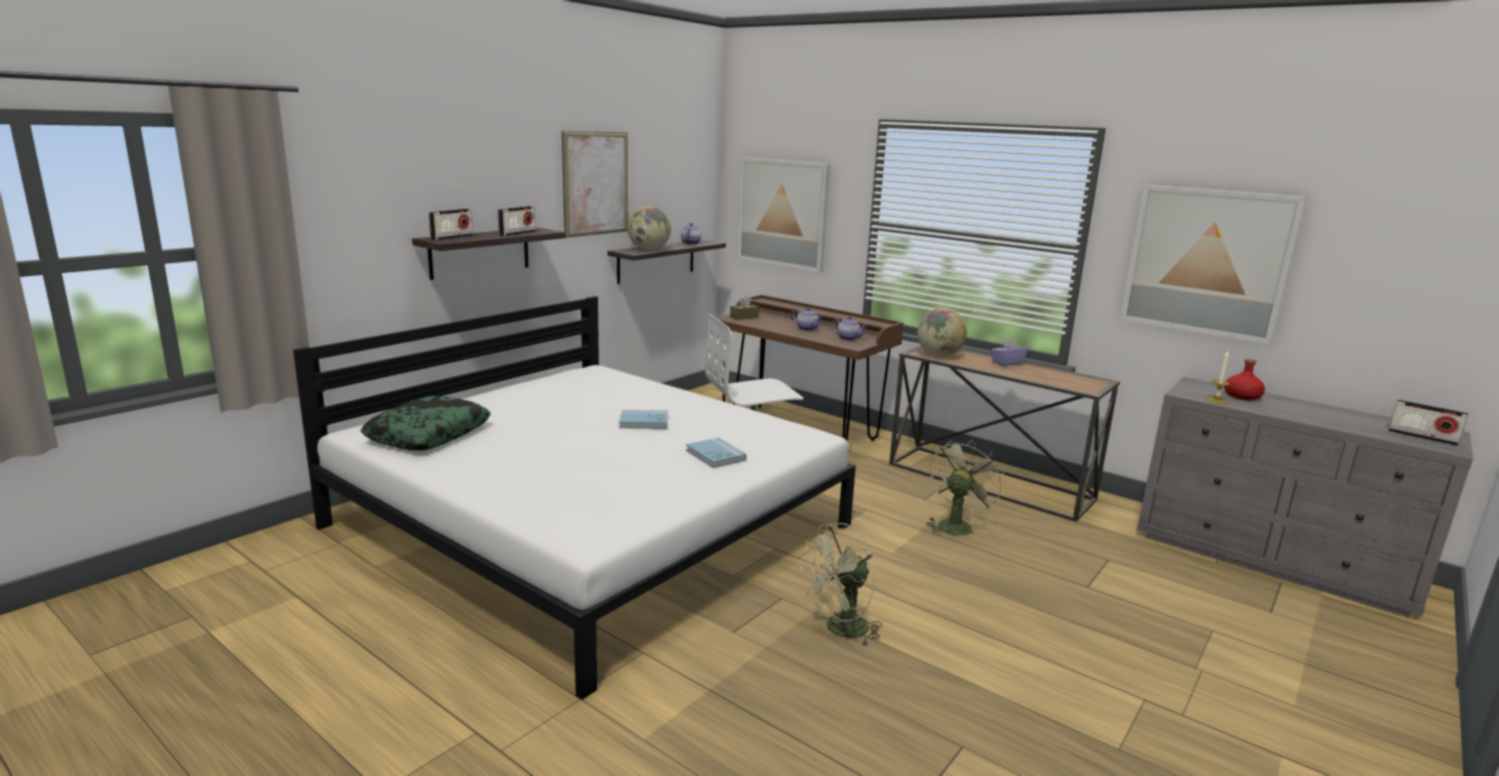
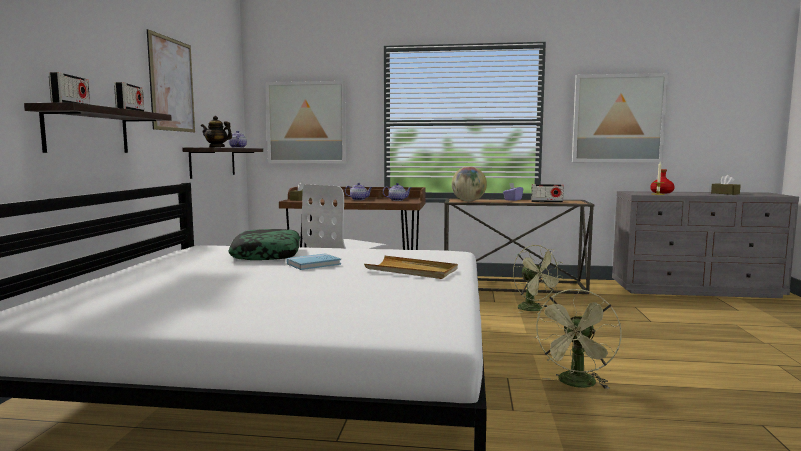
camera: 30 degrees left, 10 degrees down
(428, 434) = (107, 303): pillow -> pillow (267, 254)
(649, 250) = (216, 147): globe -> teapot
(715, 455) = (412, 271): blue book -> beige tray
(956, 524) = (534, 309): green fan -> green fan turned 150 degrees clockwise
(1353, 421) = (725, 193): none -> brown tissue box
(1422, 437) = (762, 194): radio -> radio (546, 202)

